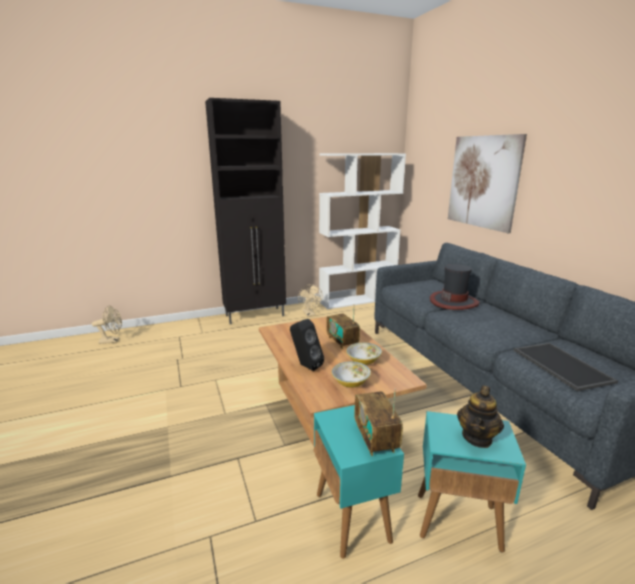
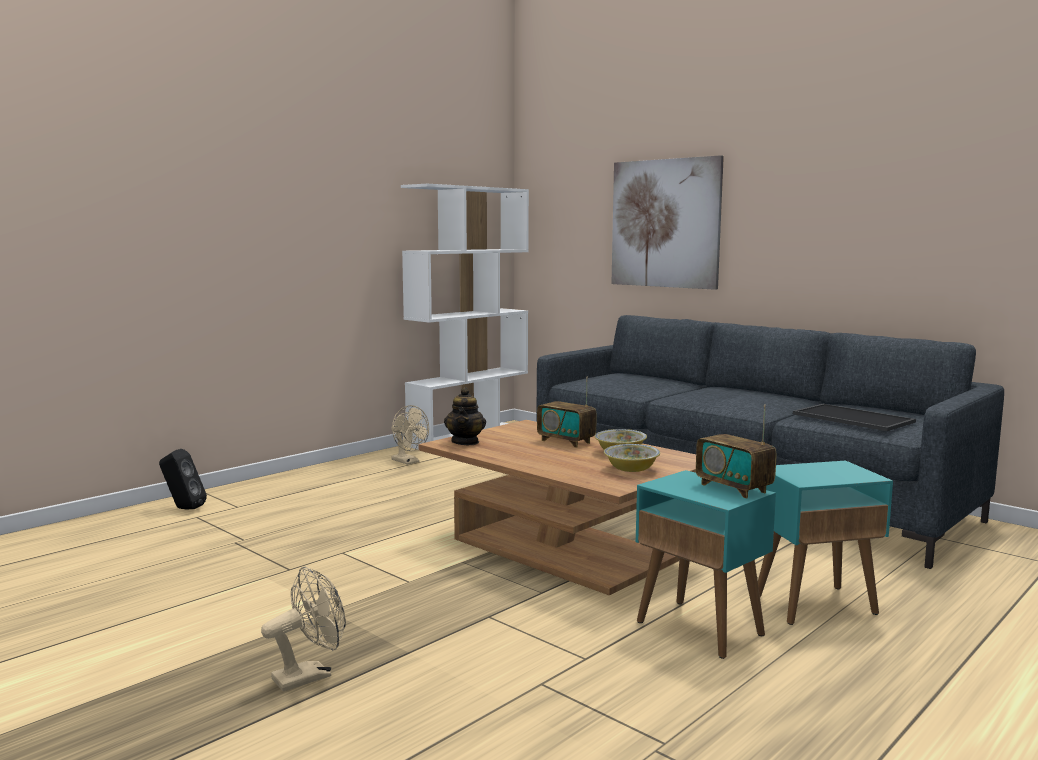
camera: 25 degrees left, 10 degrees down
(112, 341) = (56, 541): beige fan -> beige fan (310, 675)
(256, 315) = (313, 474): black cabinet -> none
(305, 366) = (551, 466): black speaker -> black speaker (183, 508)
(454, 301) = (672, 387): hat -> none
(477, 437) = (831, 473): teapot -> teapot (465, 442)

